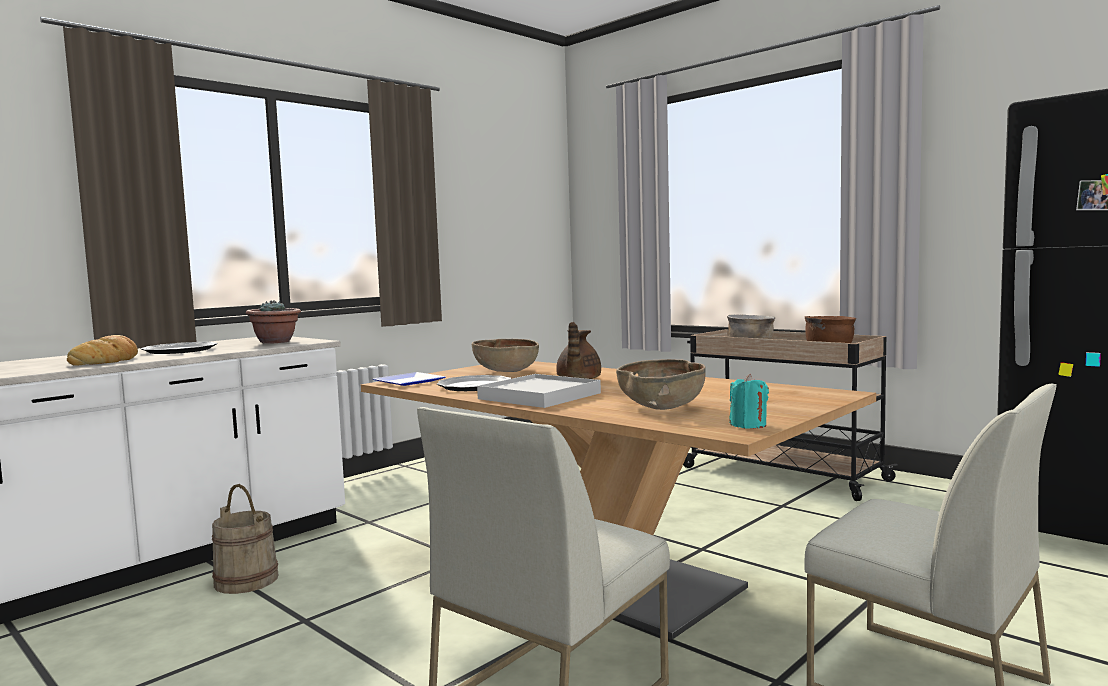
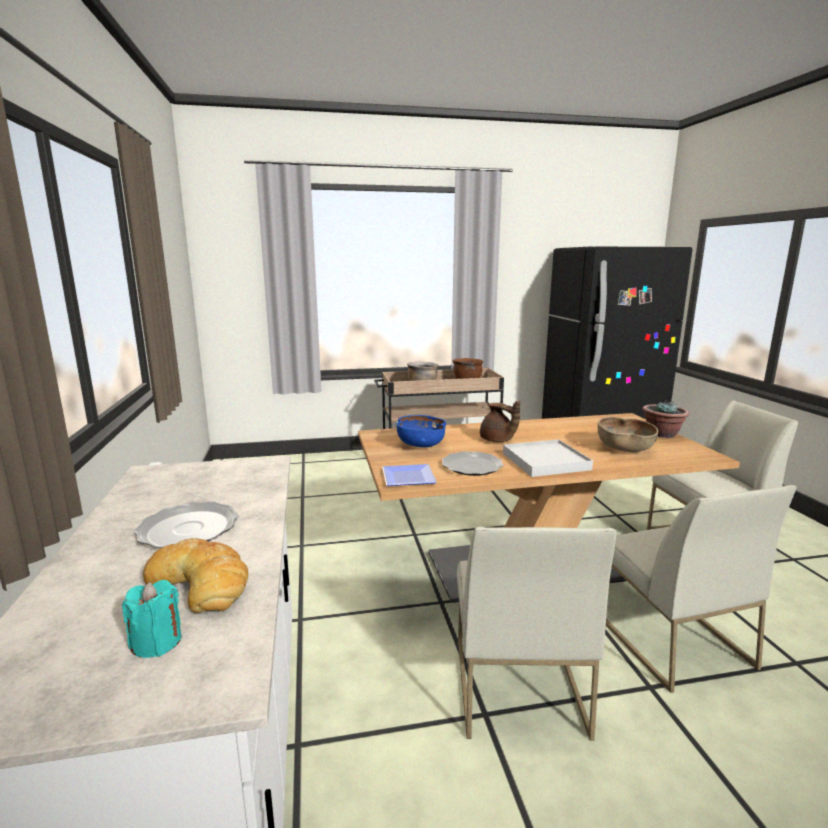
camera: 55 degrees left, 10 degrees up
(246, 580) = (355, 732): beige bucket -> none
(276, 342) = (226, 477): potted plant -> potted plant (662, 434)
(359, 624) = (516, 685): none -> white chair
(506, 372) = (420, 445): brown bowl -> blue bowl
(748, 425) = (694, 450): turquoise candle -> turquoise candle (157, 642)

